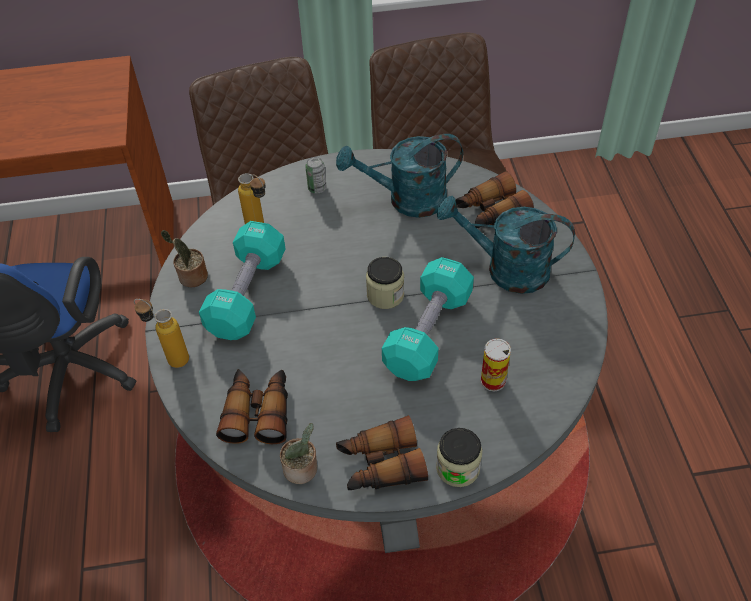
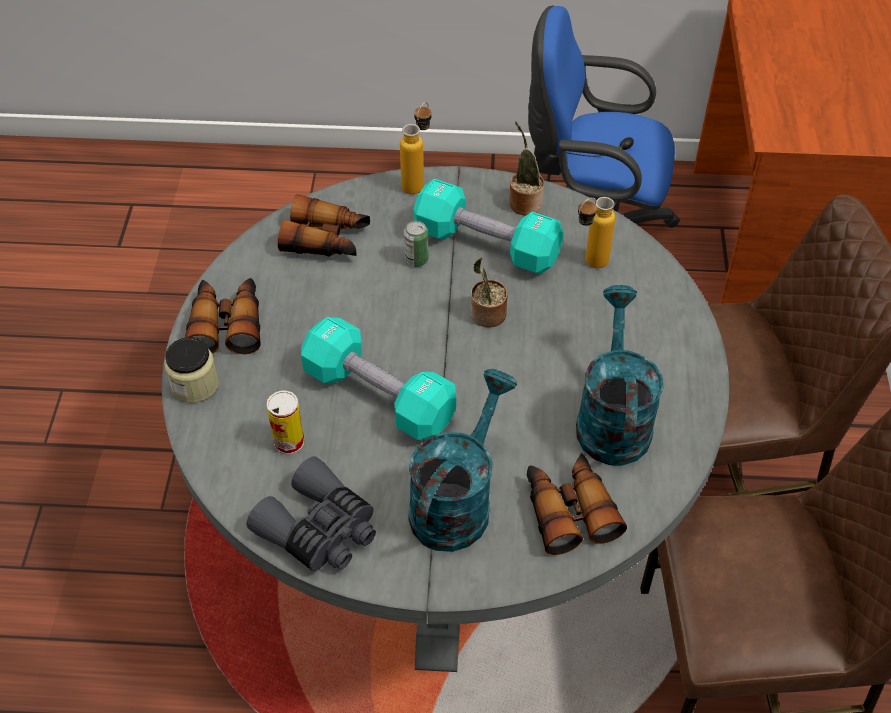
camera: 100 degrees right, 0 degrees up
(302, 469) = (247, 265): potted plant -> potted plant (486, 315)
(317, 188) = (653, 327): can -> can (416, 260)
(385, 295) = (449, 366): jar -> none
(562, 341) = (320, 530): none -> grey binoculars

